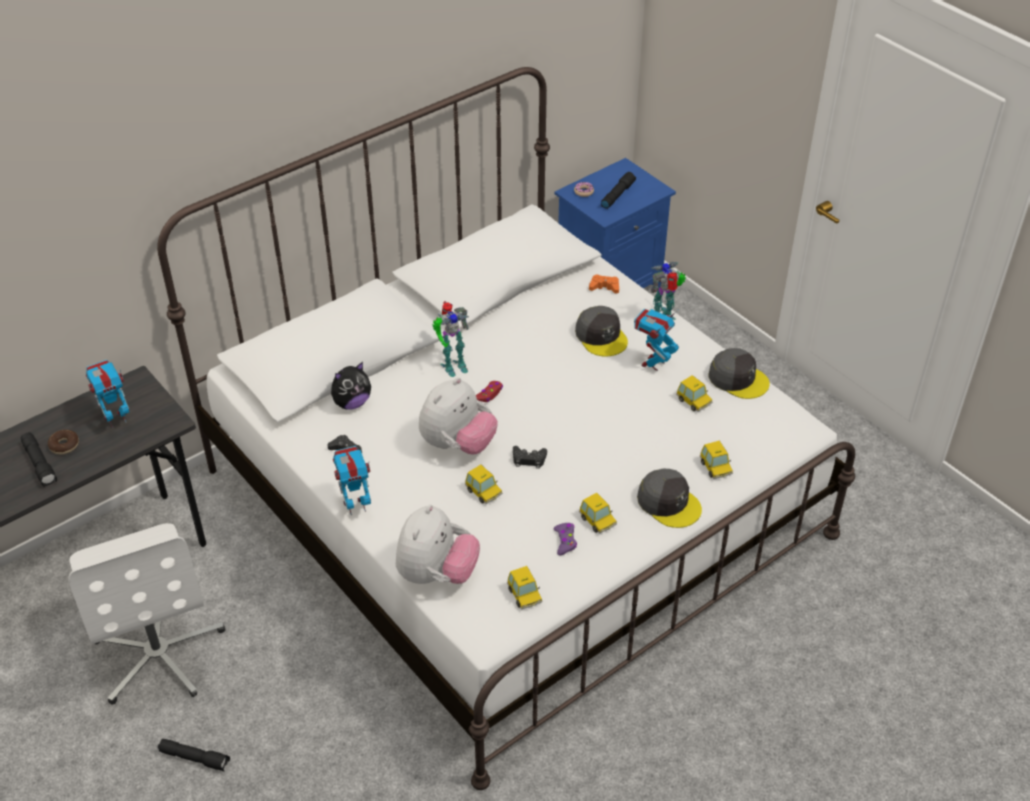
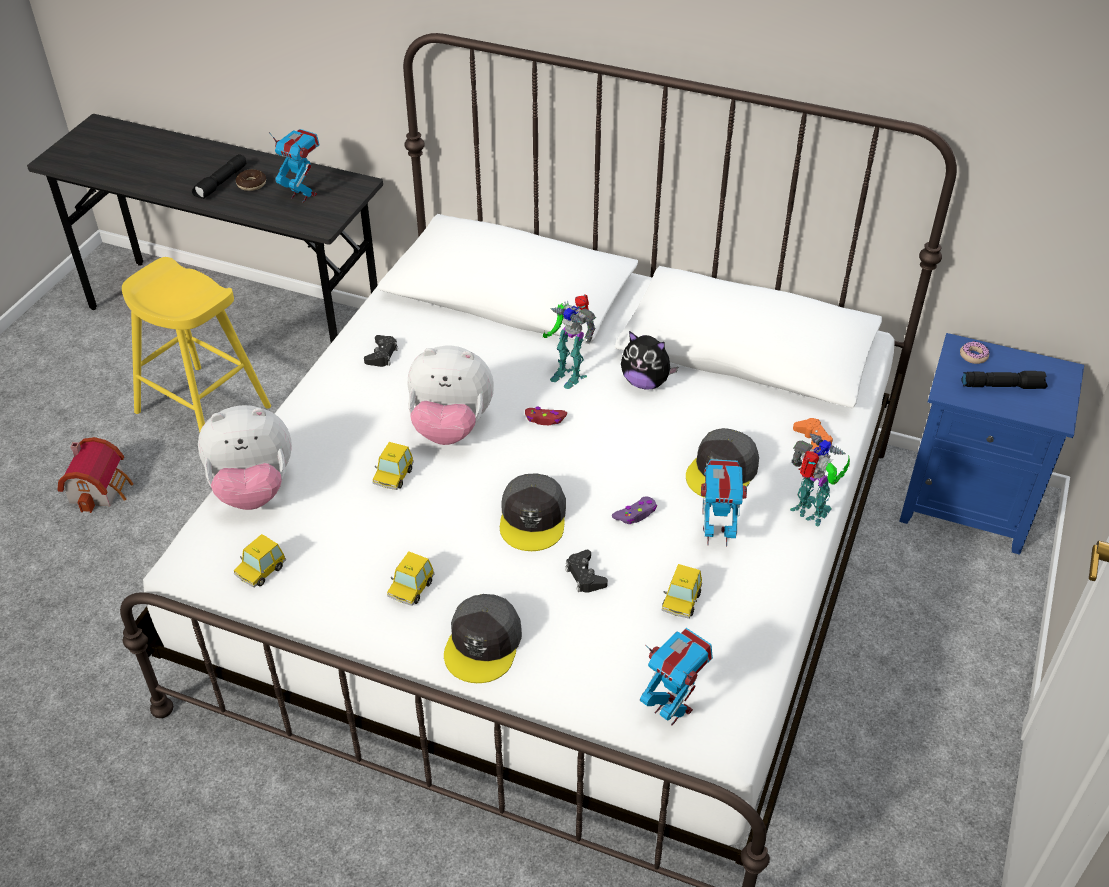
camera: 60 degrees right, 0 degrees up
(159, 652) = (203, 409): white office chair -> yellow stool
(195, 758) = (101, 488): black flashlight -> toy house
(351, 403) = (454, 328): plush toy -> plush toy (645, 382)
(355, 506) = (312, 393): toy robot -> toy robot (672, 709)
(529, 459) = (468, 492): black game controller -> black game controller (585, 576)
(565, 541) = (361, 572): purple game controller -> purple game controller (636, 514)
(715, 467) = (577, 668): toy car -> none
(738, 379) = (761, 631): grey cap -> grey cap (533, 518)

